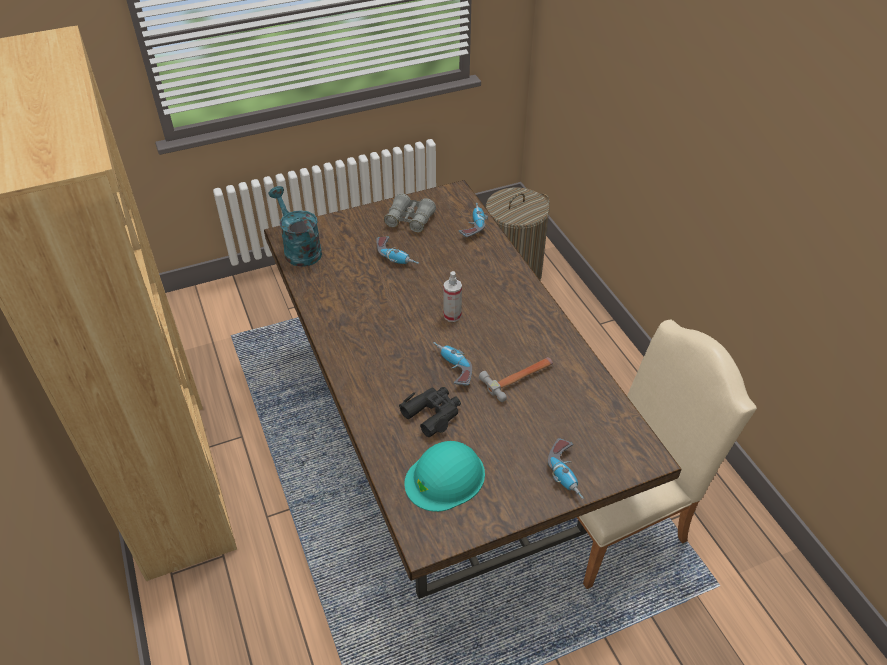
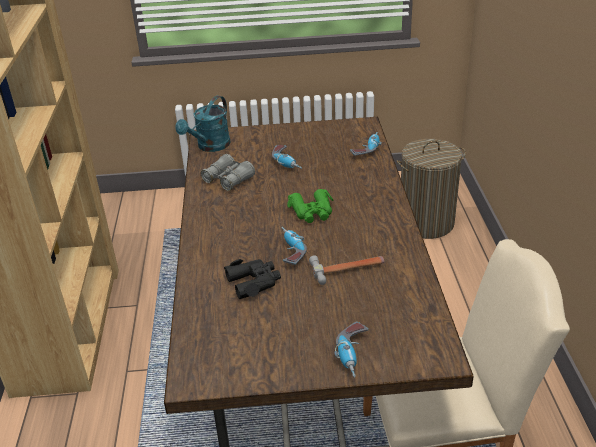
camera: 20 degrees right, 10 degrees down
(299, 249) = (210, 146): turquoise watering can -> turquoise watering can turned 135 degrees counterclockwise
(410, 220) = (313, 138): grey binoculars -> grey binoculars (228, 179)
(445, 477) = (237, 334): turquoise hard hat -> none
(452, 315) = (312, 212): spray bottle -> green binoculars

